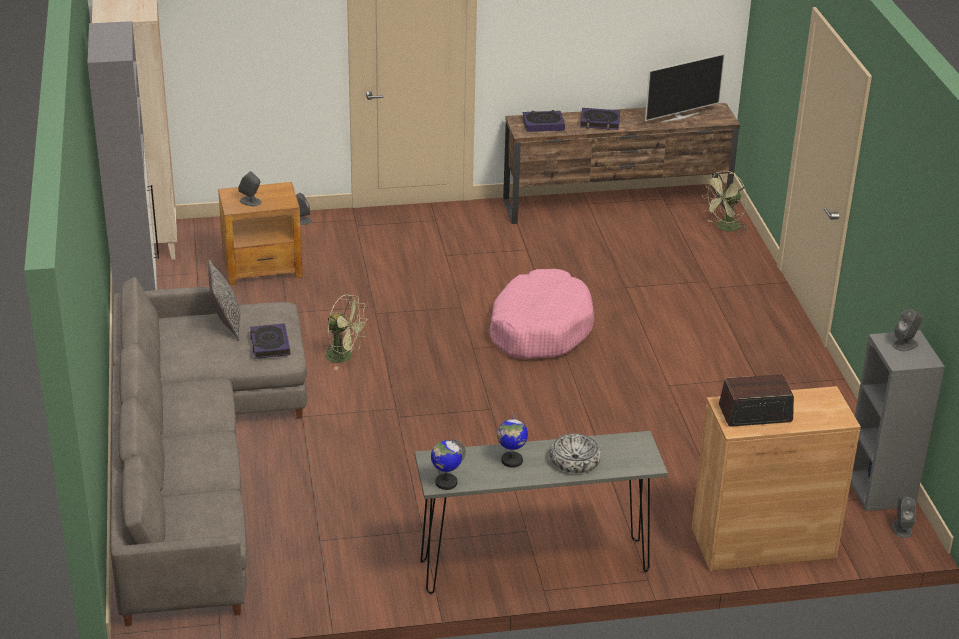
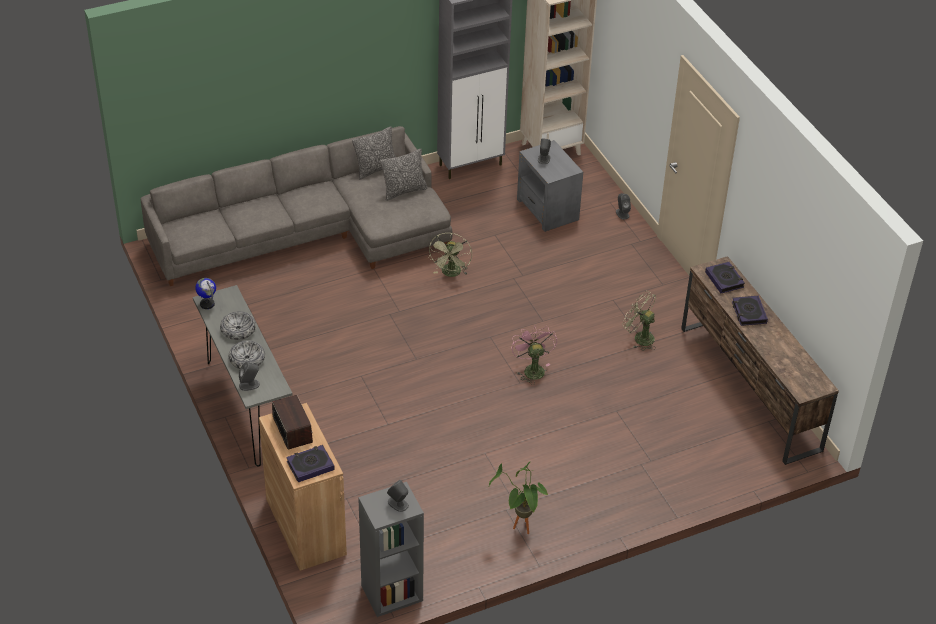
camera: 75 degrees right, 10 degrees up
(163, 340) = (376, 169): none -> pillow
(263, 268) = (547, 210): brown side table -> grey side table
(270, 344) = (386, 215): book -> book (310, 465)
(511, 460) = (238, 330): globe -> bowl
(539, 328) = (532, 369): pink dog bed -> pink fan
(679, 117) = (789, 362): television -> none
(725, 228) = (747, 464): green fan -> green fan (639, 337)
(794, 382) = (519, 530): none -> potted plant
(902, 528) = (346, 609): grey speaker -> grey speaker (249, 385)

